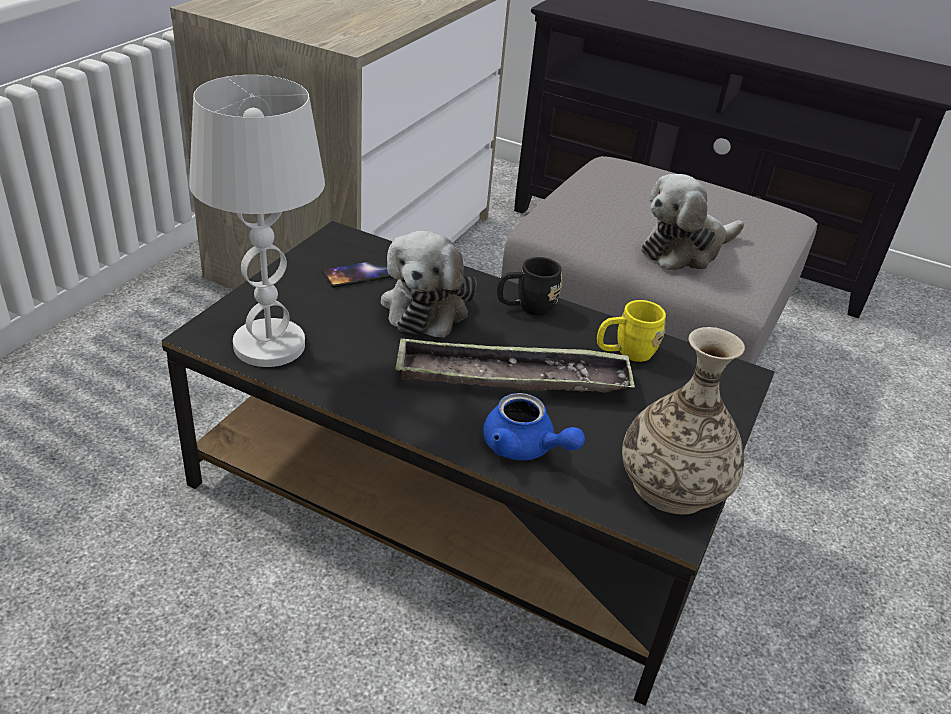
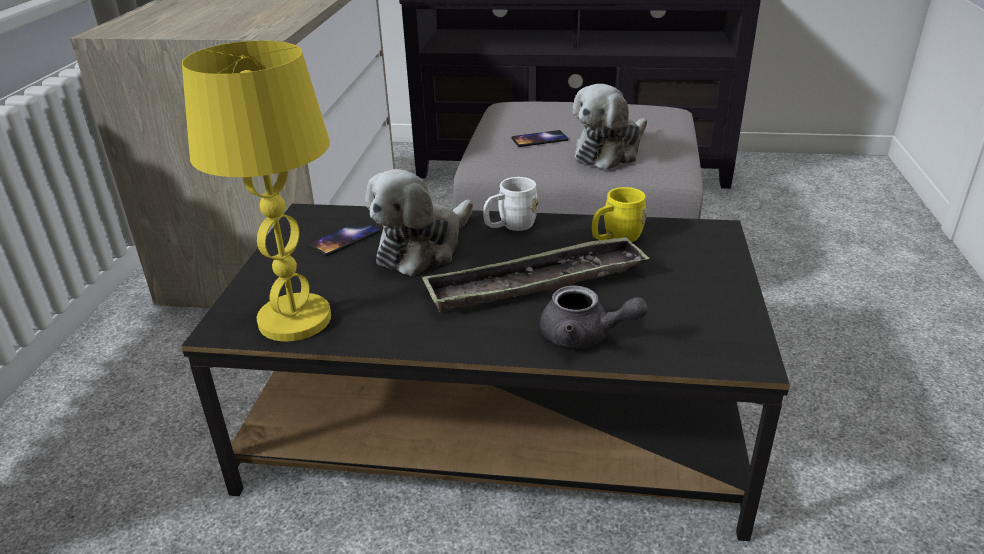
camera: 15 degrees left, 5 degrees down
(269, 344) = (295, 319): white table lamp -> yellow table lamp
(427, 305) = (422, 247): plush toy -> plush toy turned 45 degrees clockwise
(525, 448) = (584, 336): blue teapot -> grey teapot
(526, 307) = (510, 226): black mug -> white mug
(619, 214) = (539, 139): none -> phone
(672, 484) = (724, 327): vase -> none

